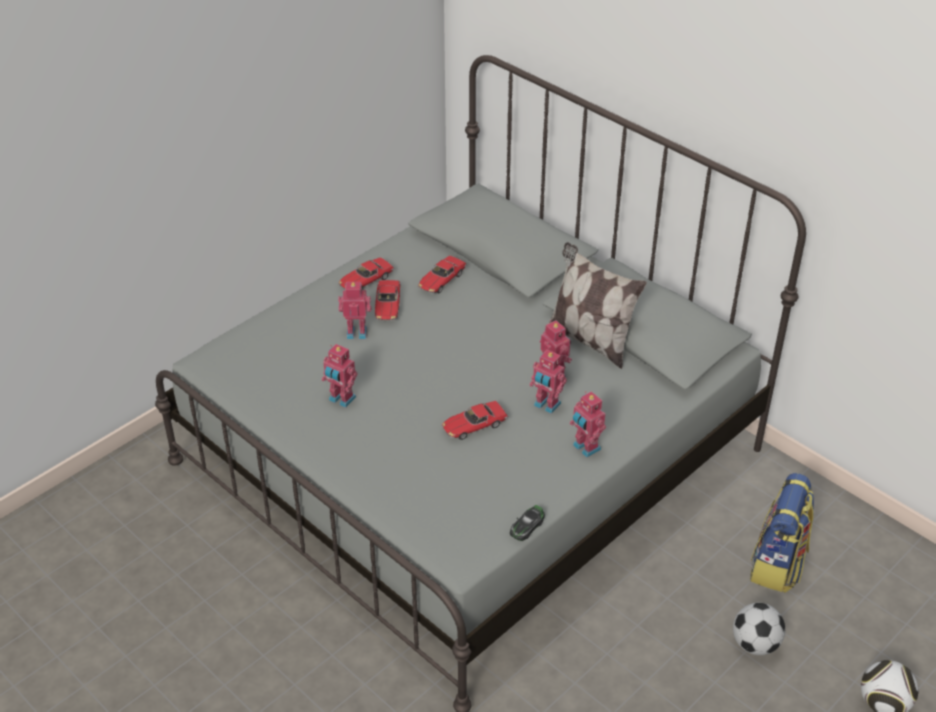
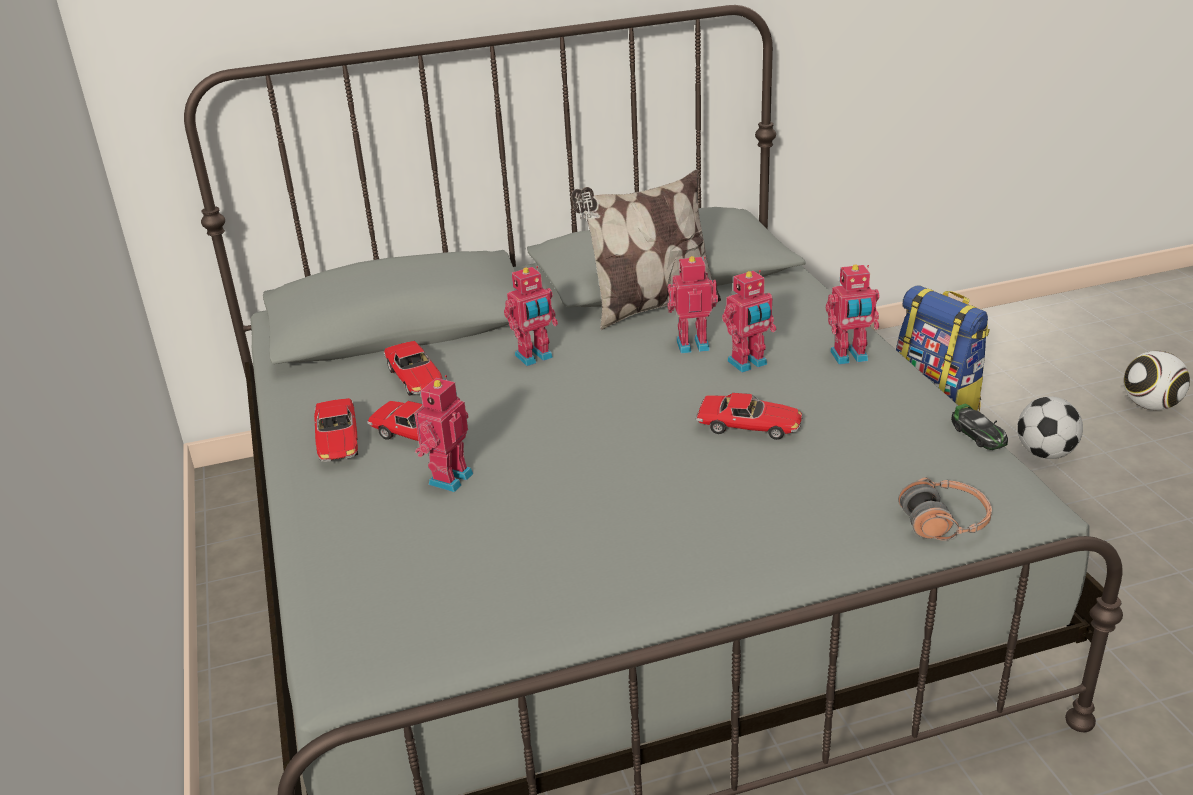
camera: 60 degrees left, 10 degrees down
(341, 399) = (595, 532): toy robot -> toy robot (535, 357)
(424, 528) = (944, 522): none -> headphones
(474, 426) = (749, 426): toy car -> toy car turned 75 degrees counterclockwise

